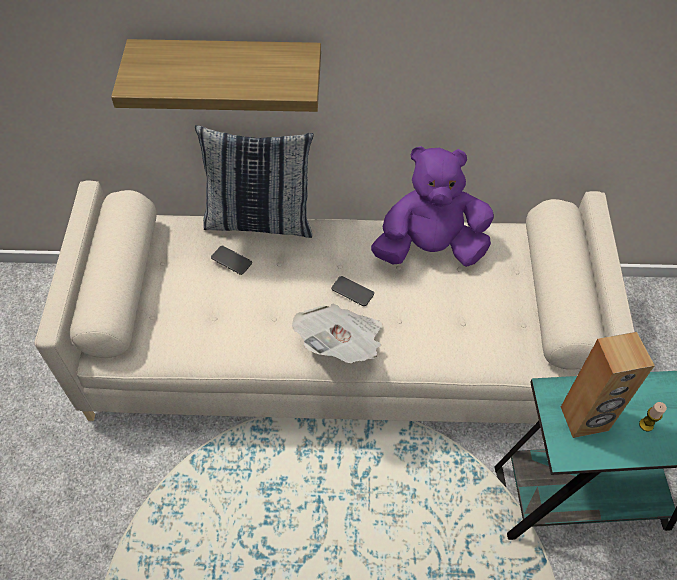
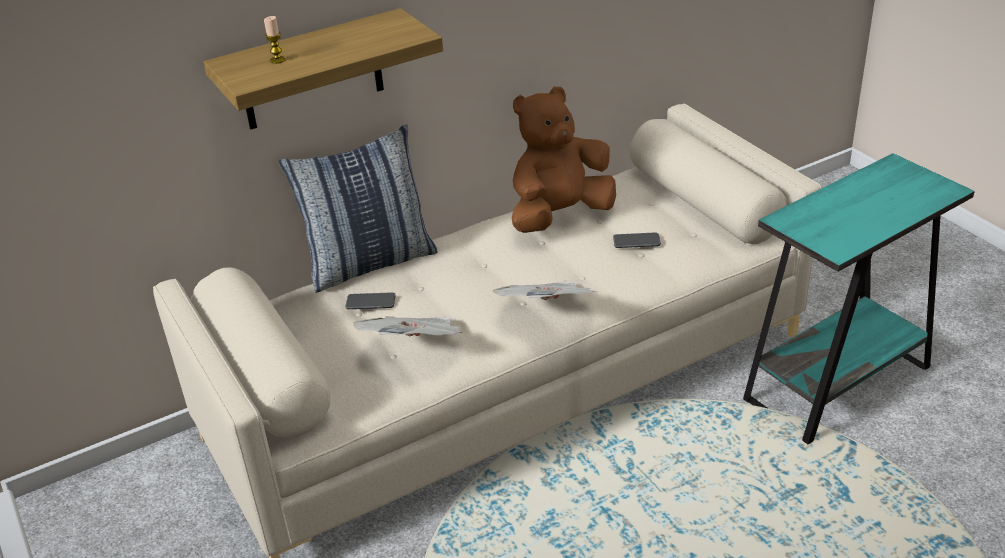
camera: 30 degrees left, 20 degrees down
(227, 323) = (415, 348): none -> newspaper
(352, 291) = (518, 273): phone -> phone (636, 241)
(430, 248) = (559, 216): purple plush toy -> brown plush toy
(584, 419) = (827, 224): brown speaker -> none
(646, 425) = (875, 207): candle -> candle (277, 60)

